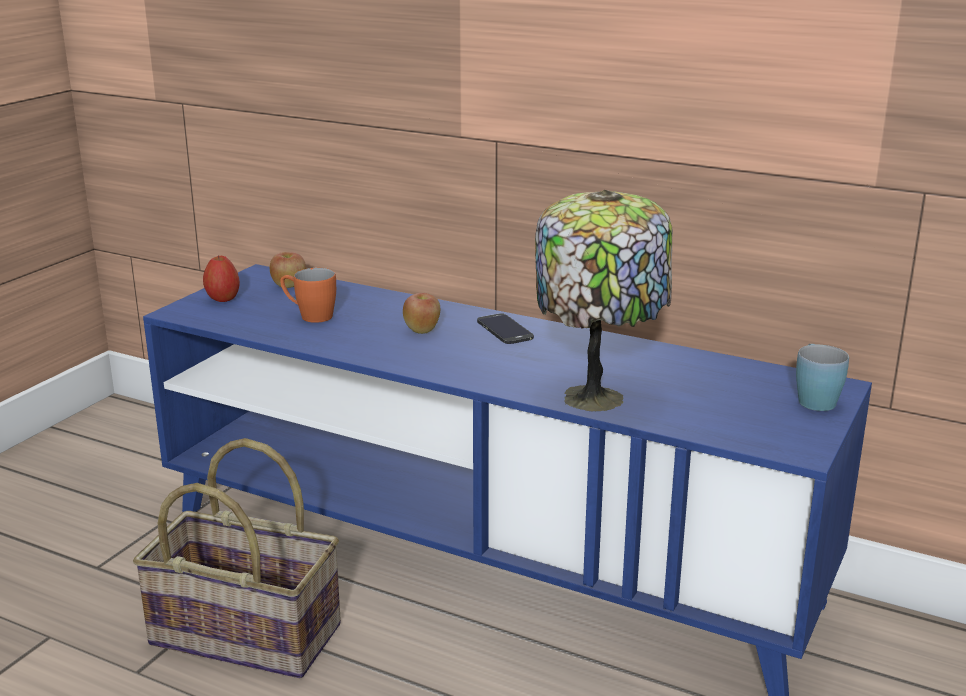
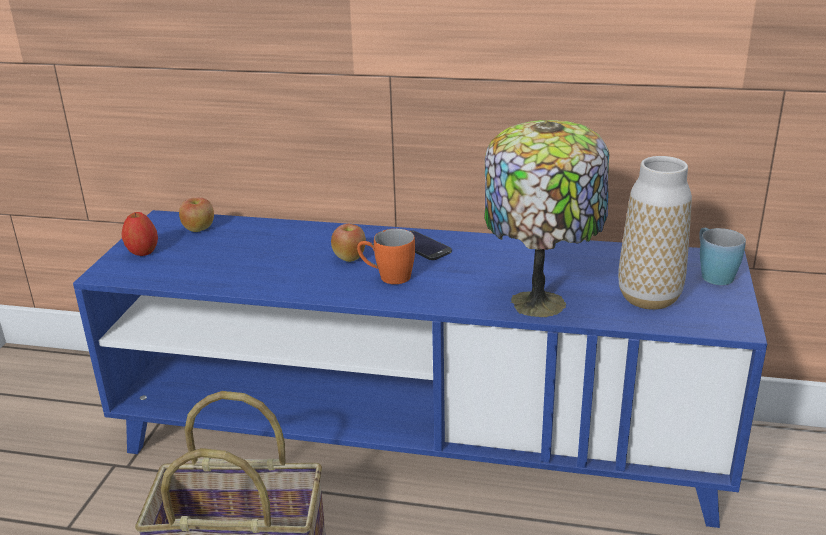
camera: 15 degrees left, 5 degrees up
(309, 316) = (236, 258): orange mug -> orange mug (387, 277)
(721, 410) = (649, 298): none -> vase

